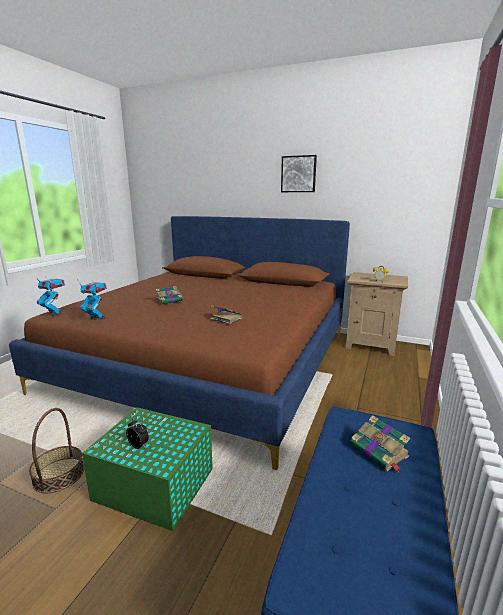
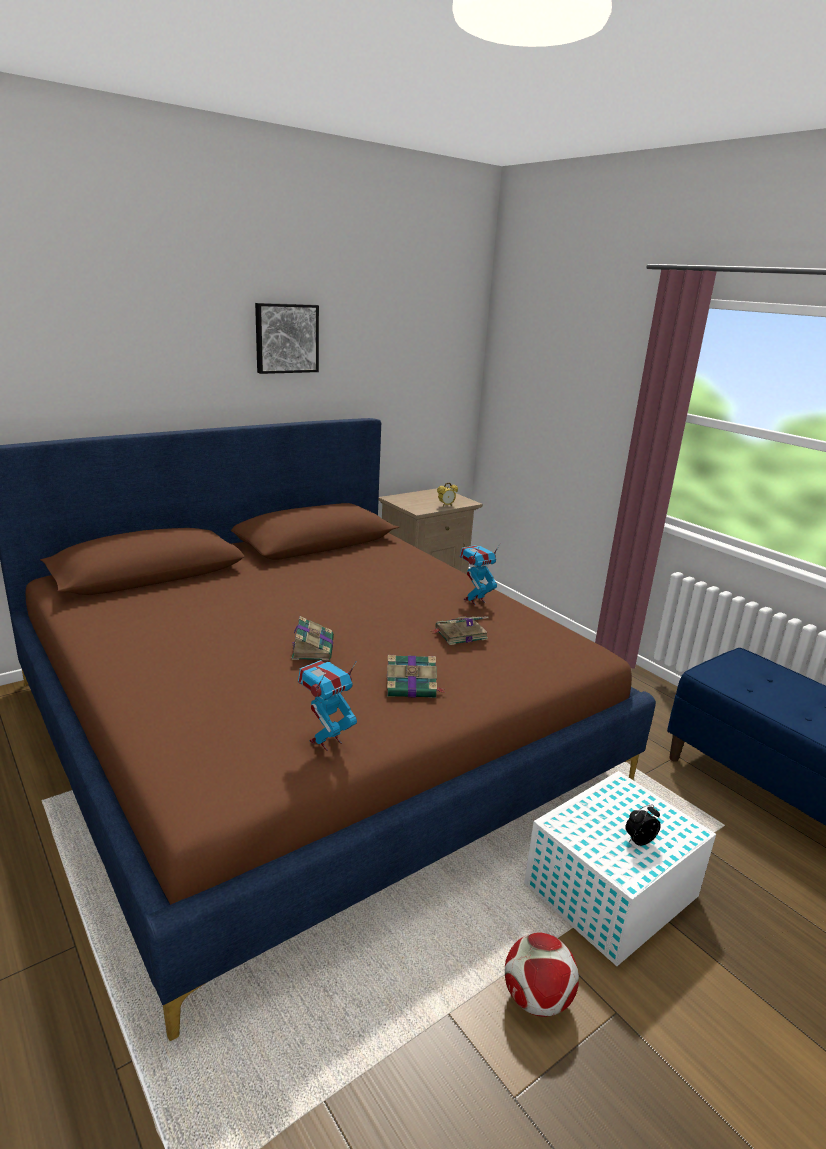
camera: 60 degrees left, 5 degrees up
(55, 313) = (216, 789): toy robot -> toy robot (475, 600)
(59, 475) = (537, 999): basket -> football
(153, 483) = (609, 891): green storage box -> white storage box
(379, 452) = (769, 683): book -> book (412, 687)

